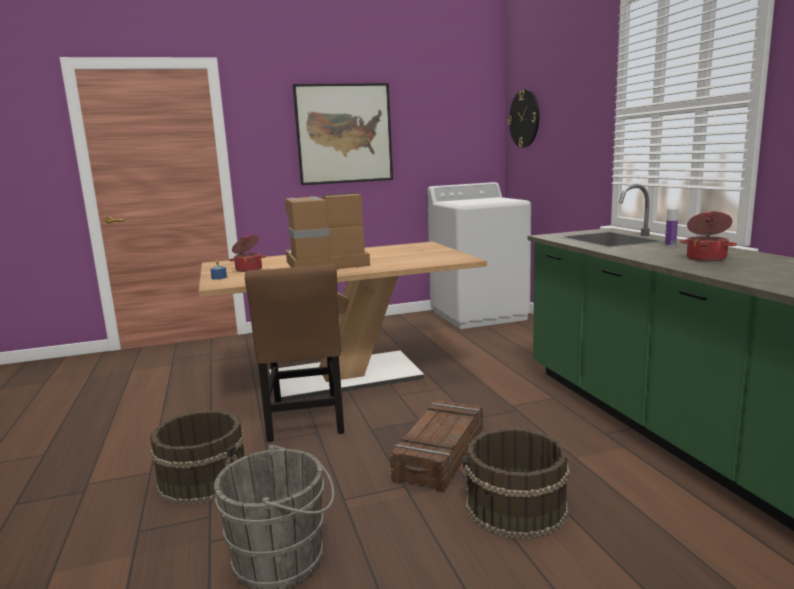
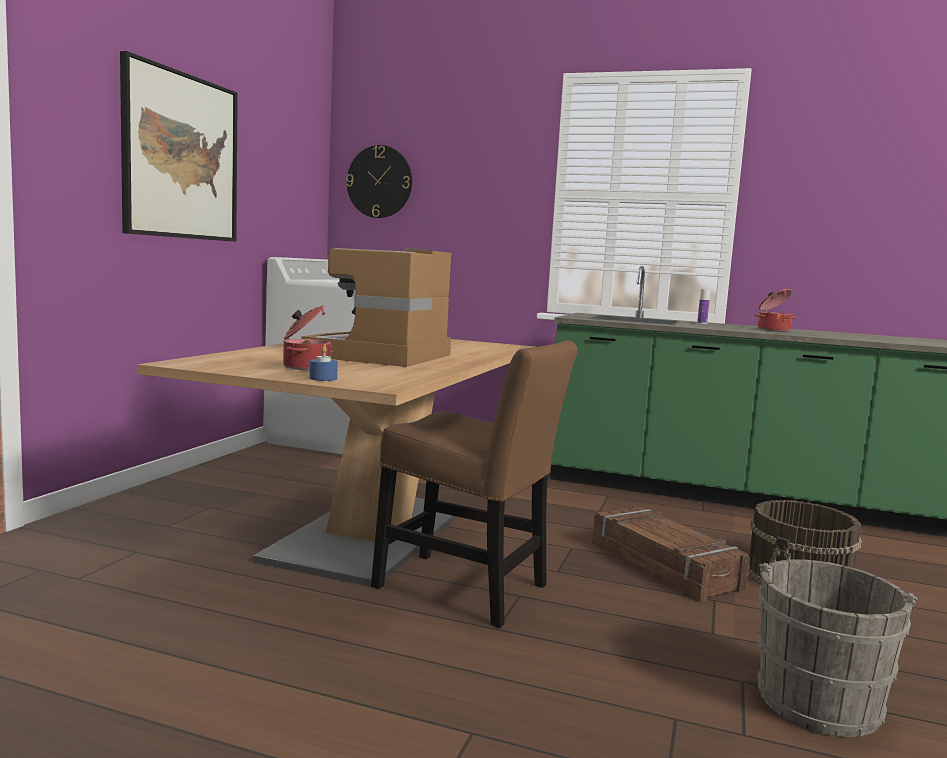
camera: 55 degrees left, 5 degrees down
(204, 479) = (556, 696): brown bucket -> none

